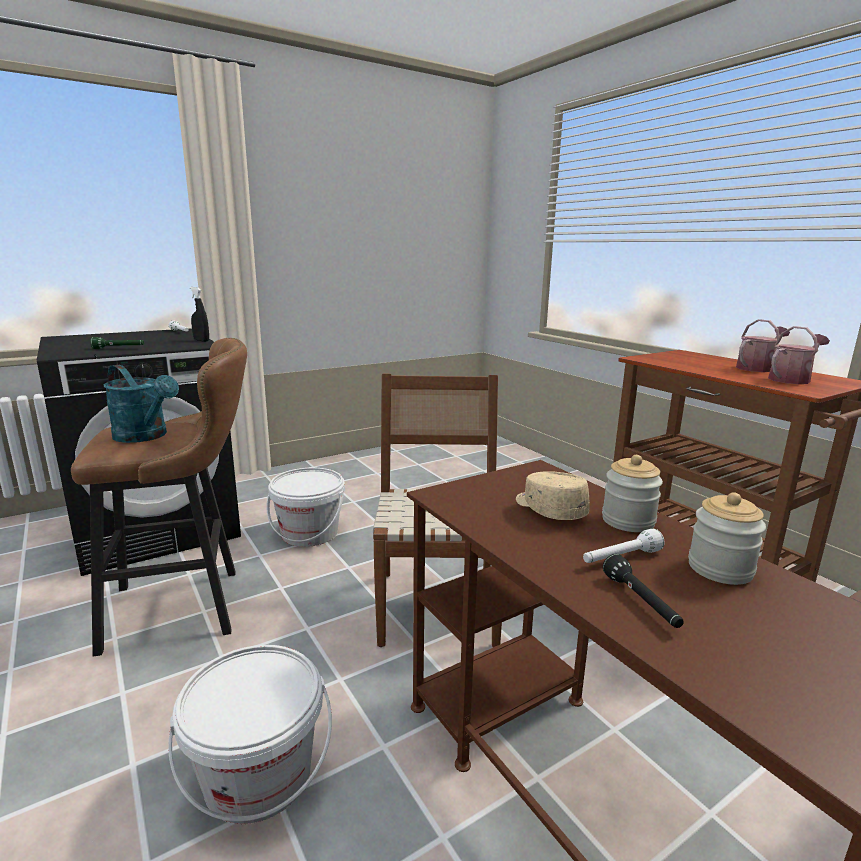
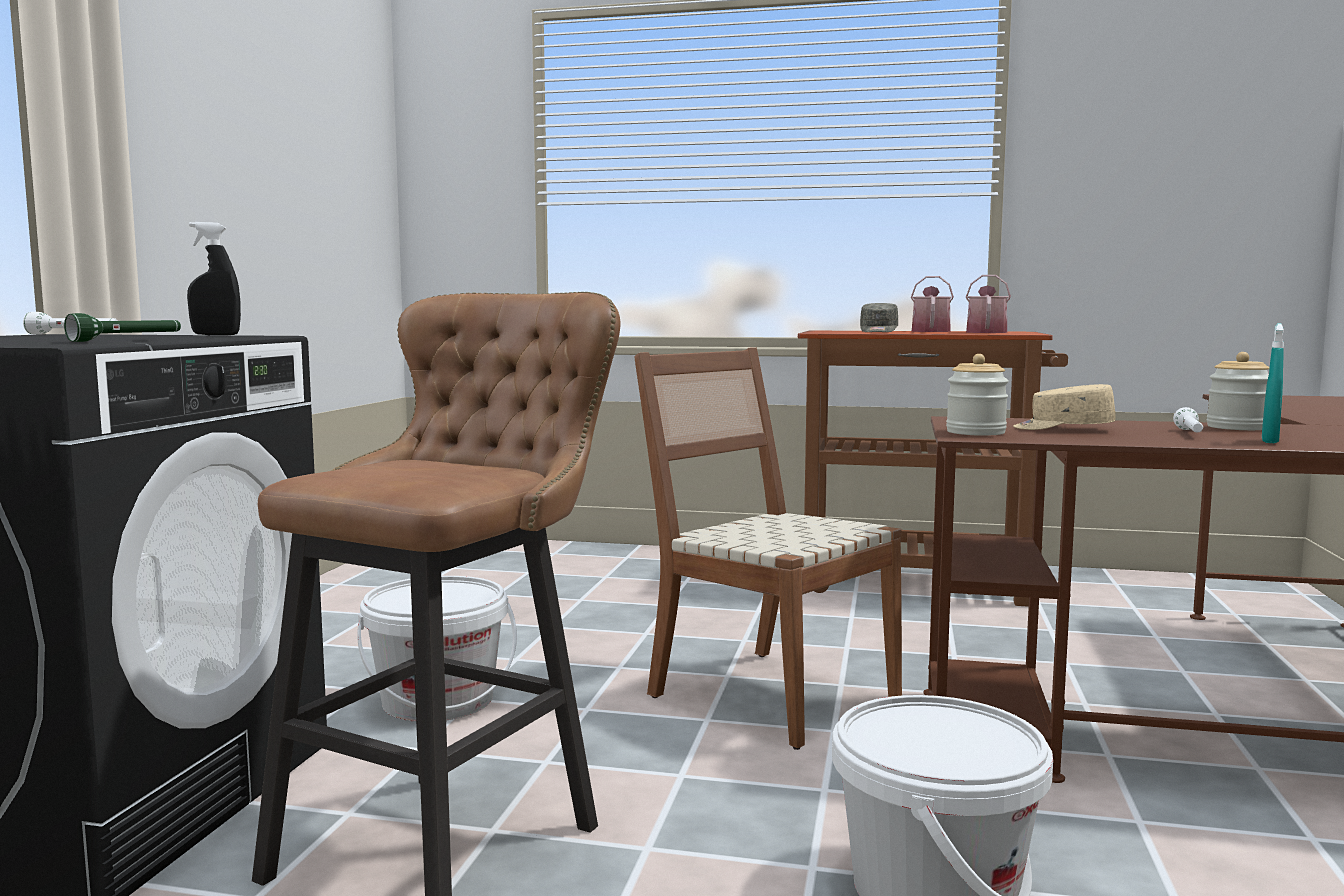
camera: 45 degrees left, 10 degrees down
(146, 436) = (430, 469): turquoise watering can -> none
(628, 521) = (1121, 424): jar -> jar (975, 432)
(641, 602) = (1269, 441): black flashlight -> turquoise spray bottle
(703, 362) = (878, 331): none -> grey cap

